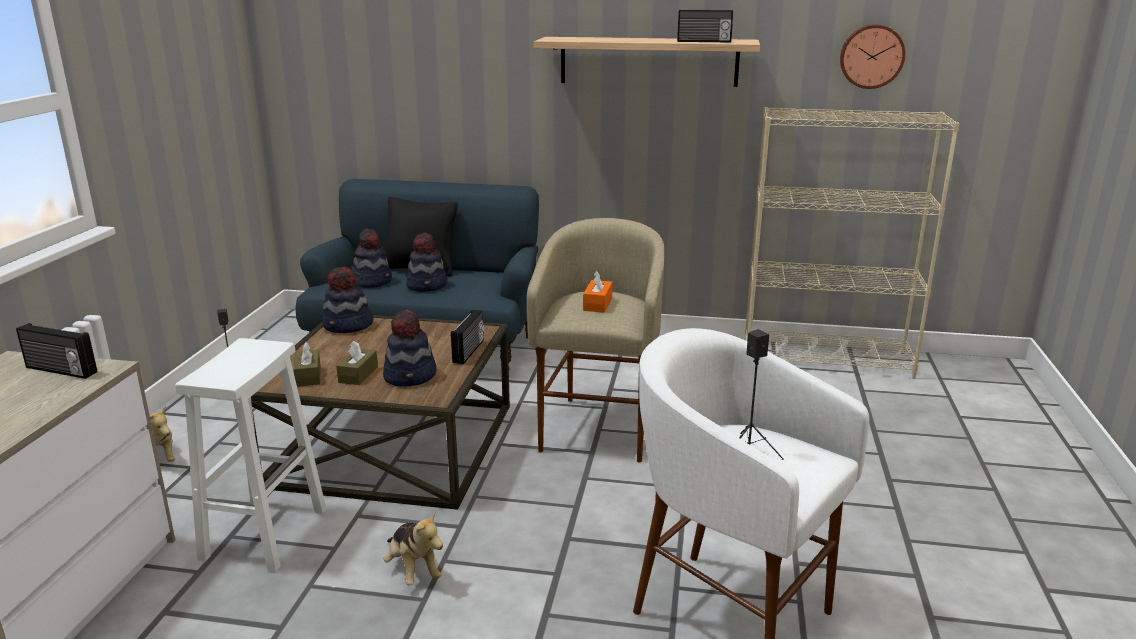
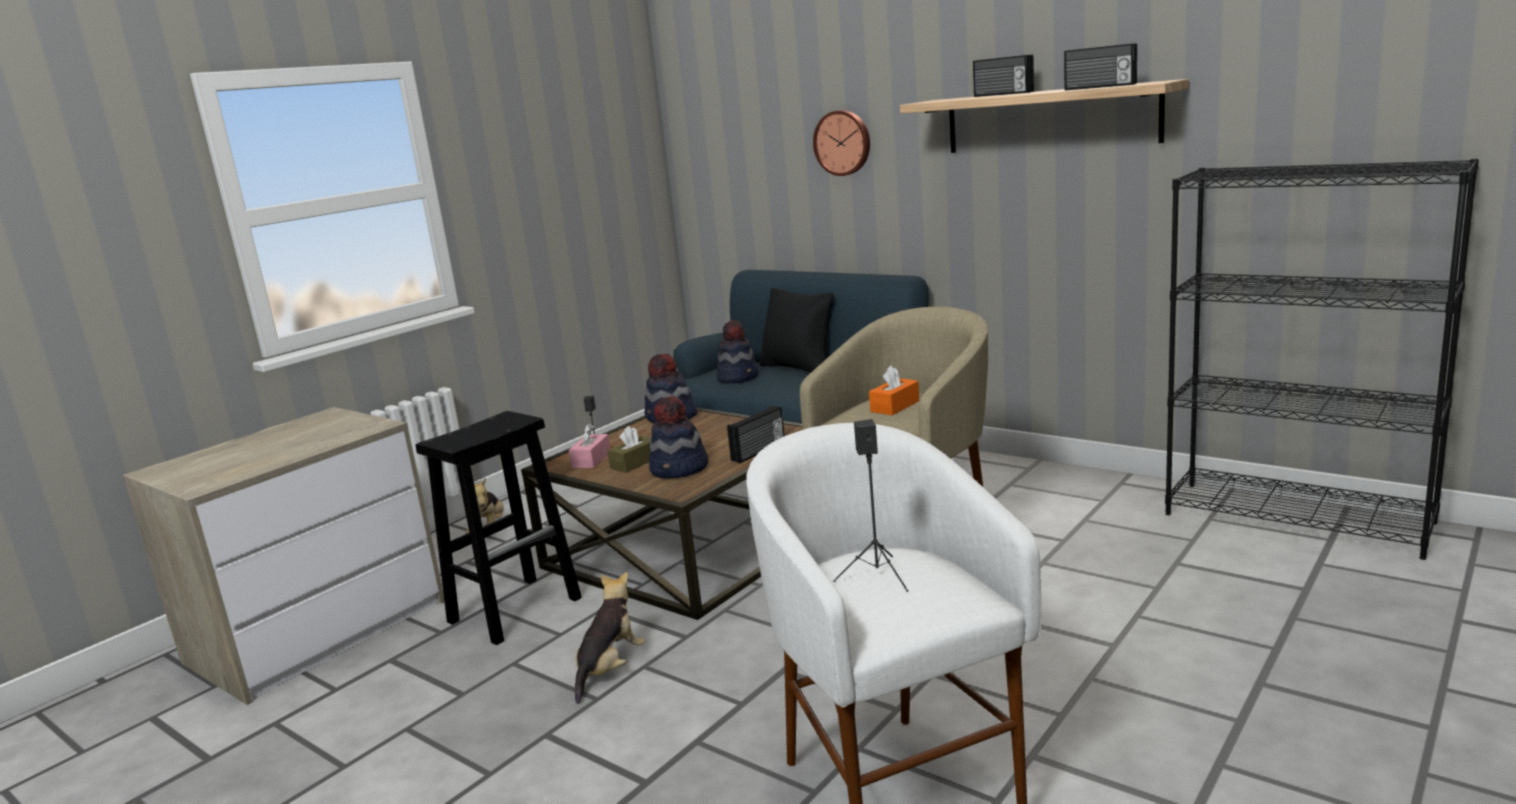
camera: 30 degrees right, 5 degrees down
(60, 370) = (347, 424): radio -> radio (1002, 94)
(265, 532) = (516, 609): white stool -> black stool
(308, 376) = (591, 460): brown tissue box -> pink tissue box
(413, 570) = (610, 669): plush toy -> plush toy turned 150 degrees counterclockwise
(427, 285) = (787, 384): hat -> none
(827, 359) = (1298, 518): beige bookcase -> black bookcase
(871, 56) = (1355, 86): wall clock -> wall clock (843, 142)

